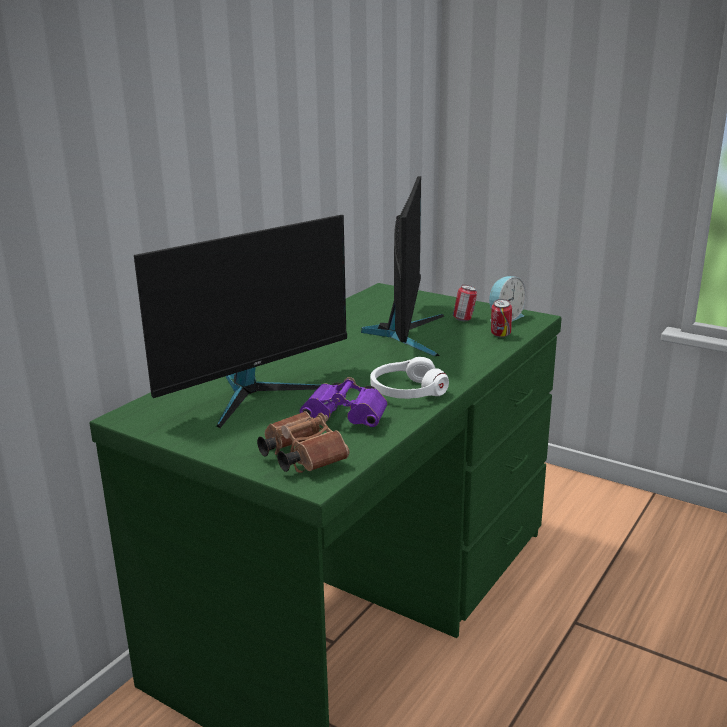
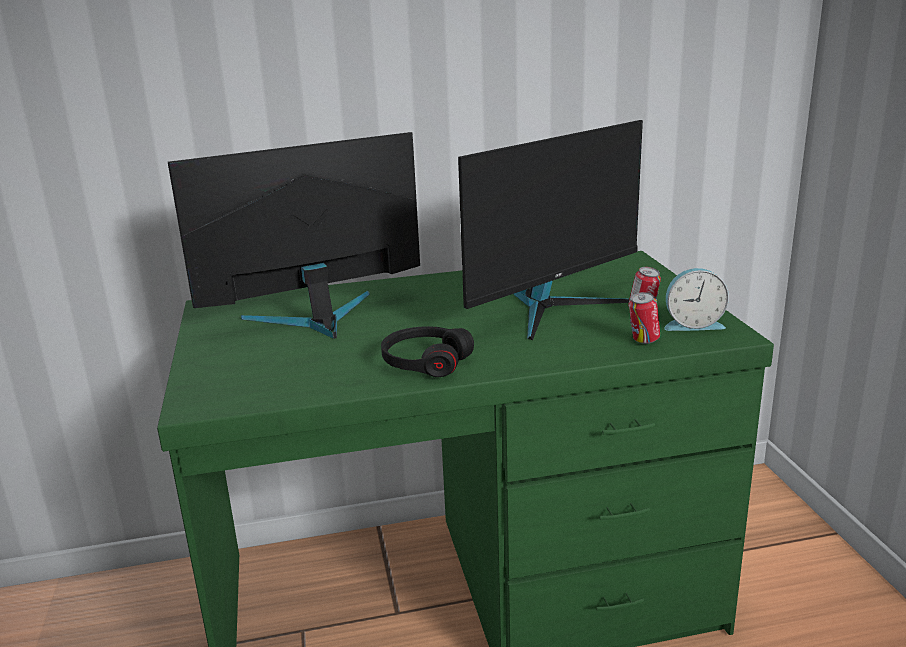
camera: 45 degrees right, 0 degrees up
(256, 393) = (317, 318): monitor -> monitor turned 150 degrees clockwise
(300, 457) = (228, 383): brown binoculars -> none
(348, 419) = (326, 367): purple binoculars -> none
(407, 391) = (425, 362): white headphones -> black headphones

